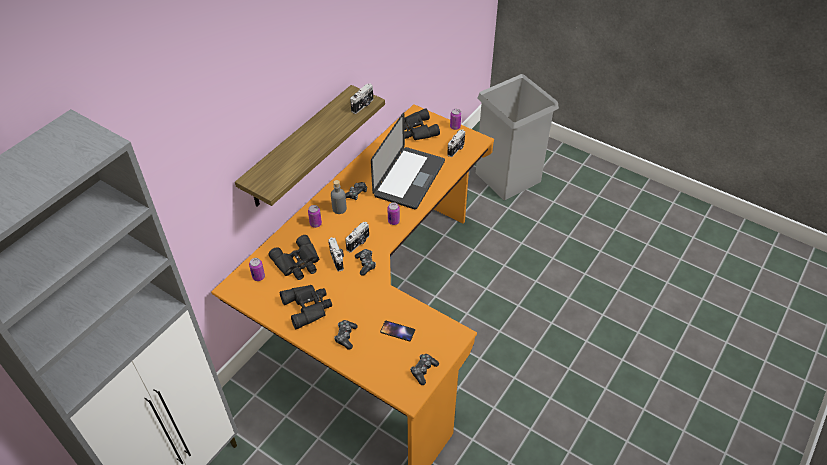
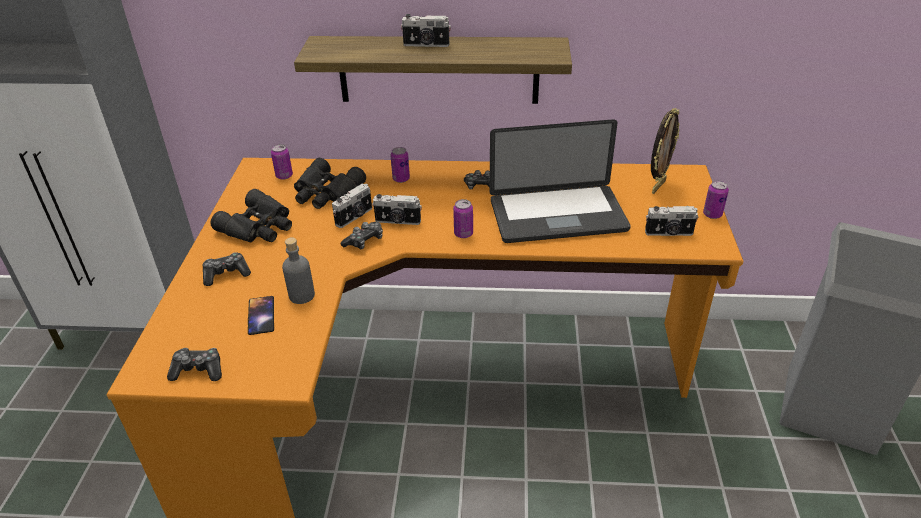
camera: 60 degrees right, 10 degrees down
(339, 209) = (443, 185): grey bottle -> grey bottle (302, 295)
(363, 105) = (537, 55): camera -> camera (426, 45)
(416, 130) = (657, 186): black binoculars -> picture frame

